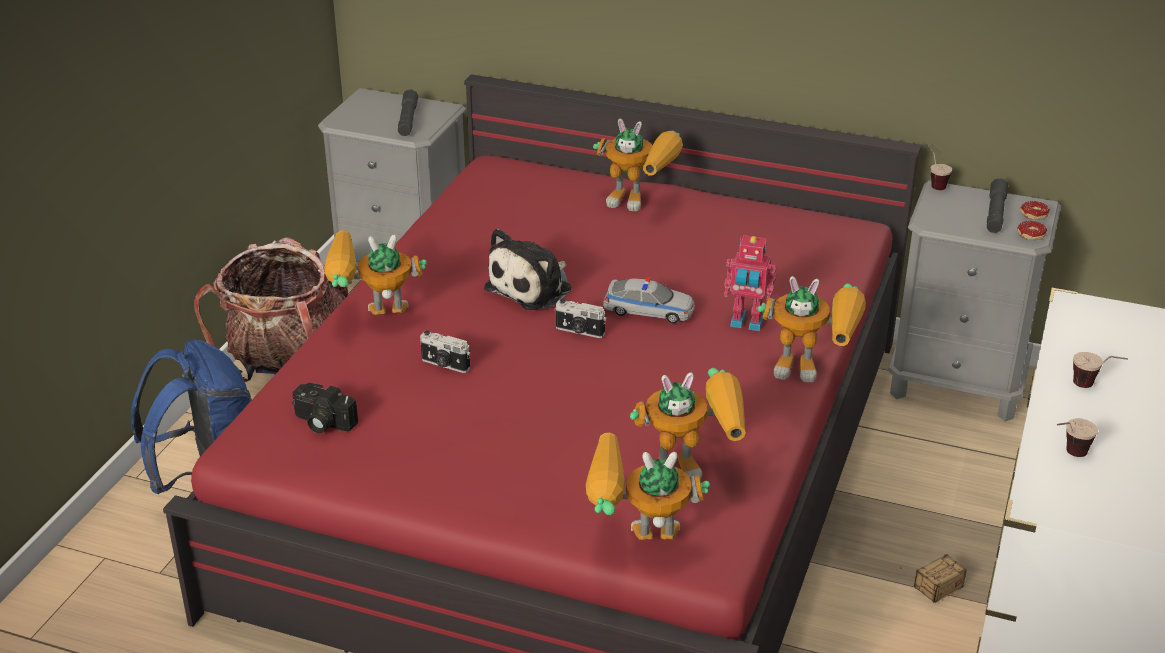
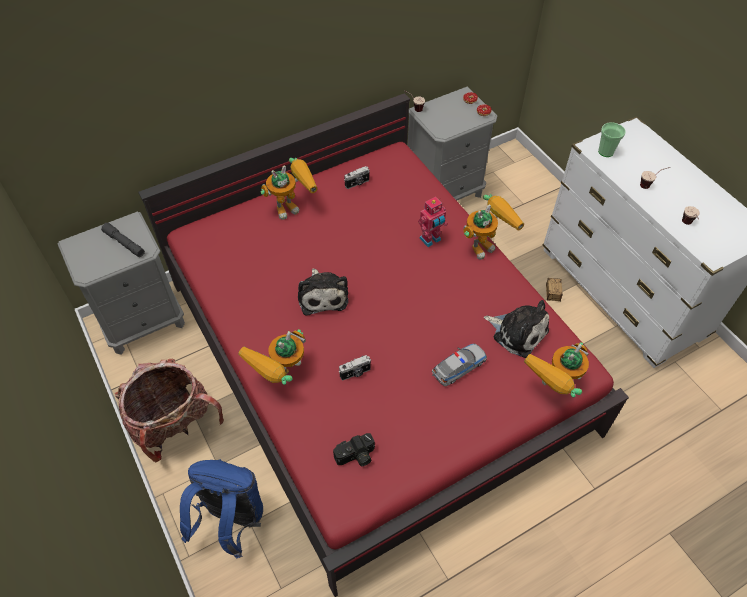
camera: 50 degrees left, 20 degrees up
(579, 331) = (378, 302): camera -> camera (357, 183)
(648, 310) = (386, 266): toy car -> toy car (459, 367)
(693, 467) = (517, 332): toy robot -> plush toy
(995, 213) = (456, 109): grey flashlight -> none
(1091, 321) = (606, 152): none -> cup

